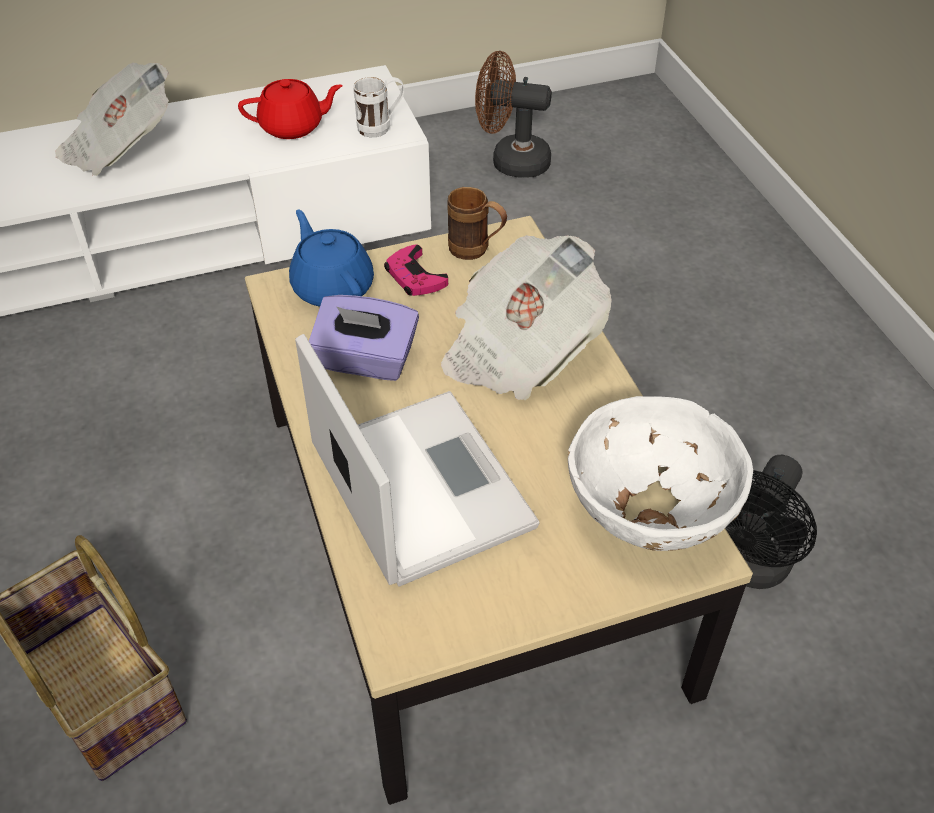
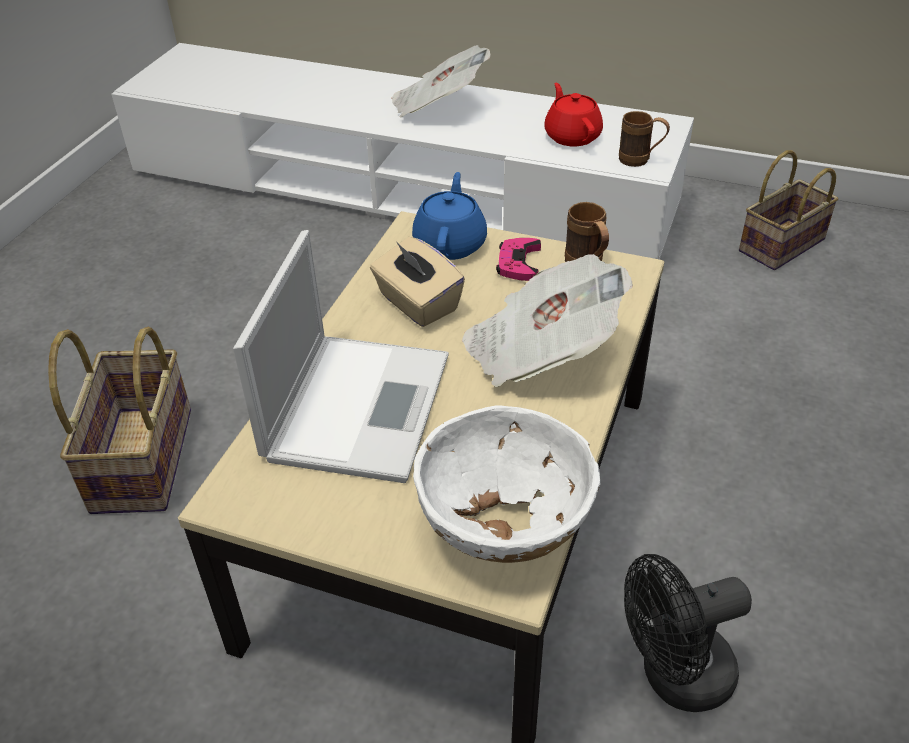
camera: 40 degrees right, 5 degrees down
(293, 127) = (572, 136): red teapot -> red teapot turned 135 degrees counterclockwise
(366, 361) = (417, 303): purple tissue box -> beige tissue box
(381, 127) = (640, 161): white mug -> brown mug
(511, 161) = (781, 247): brown fan -> basket

